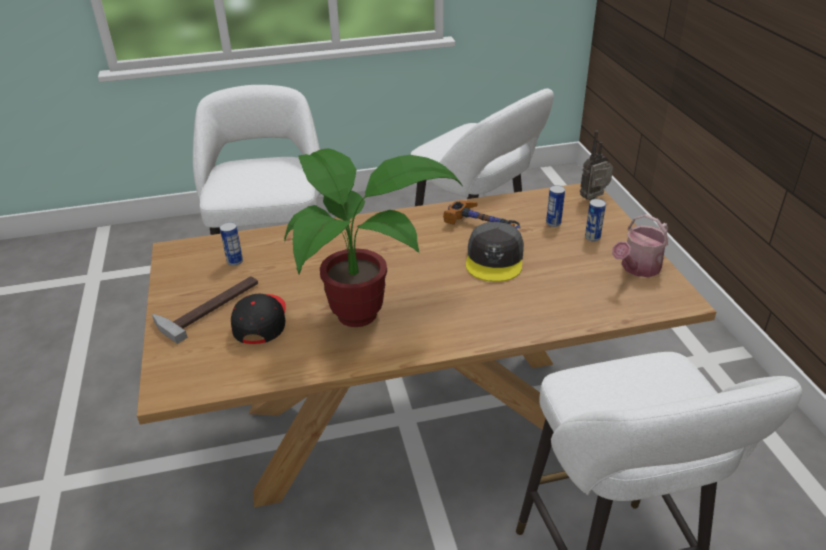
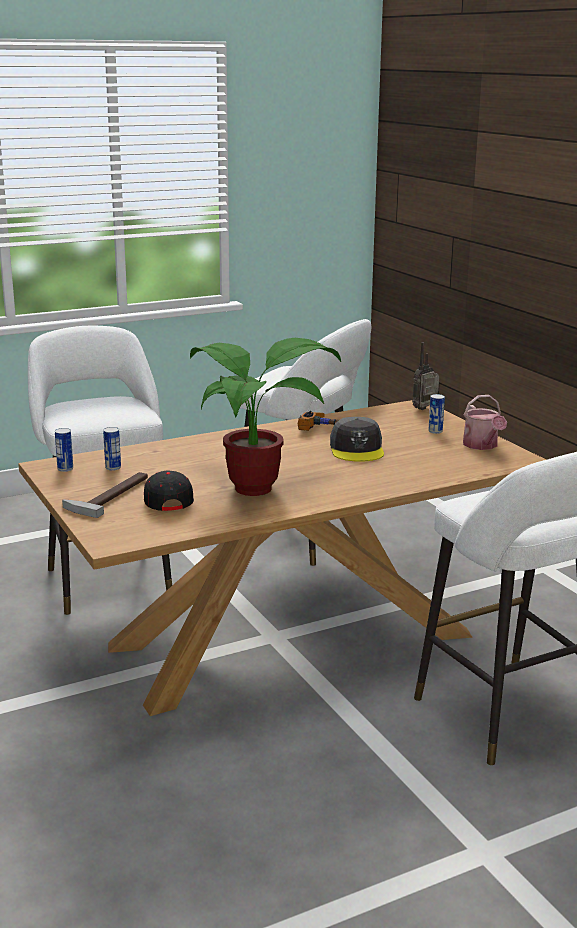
camera: 15 degrees left, 15 degrees down
(553, 223) = (396, 425): can -> can (65, 469)
(637, 268) = (482, 446): watering can -> watering can turned 45 degrees counterclockwise

